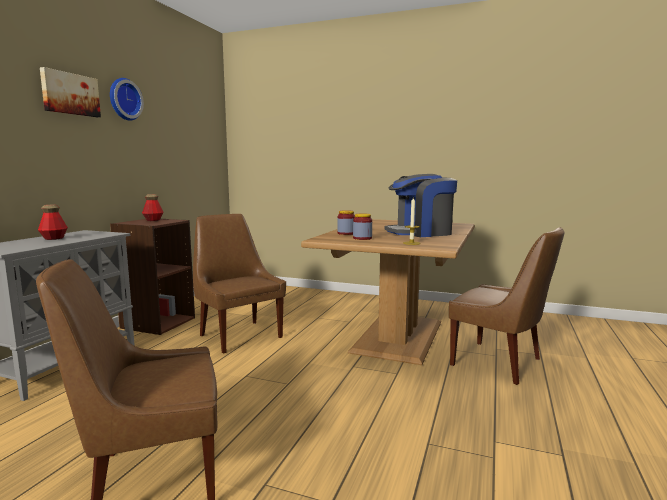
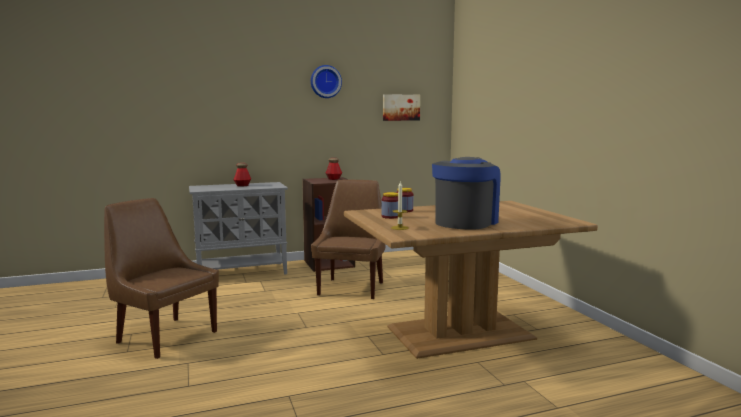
camera: 50 degrees right, 0 degrees up
(70, 94) = (278, 84): picture -> picture (400, 107)
(420, 233) = (465, 222): coffee machine -> coffee machine turned 90 degrees clockwise
(499, 363) = (488, 390): brown chair -> none

